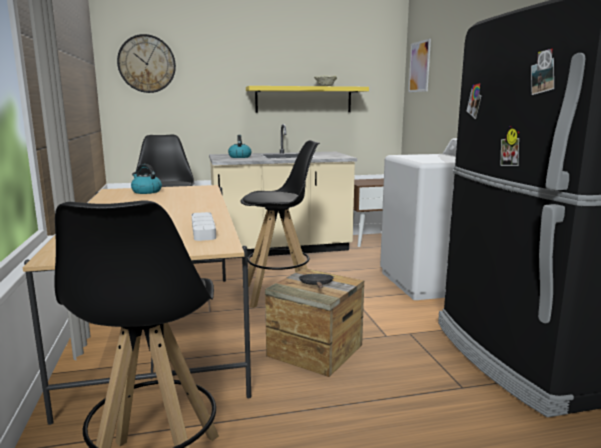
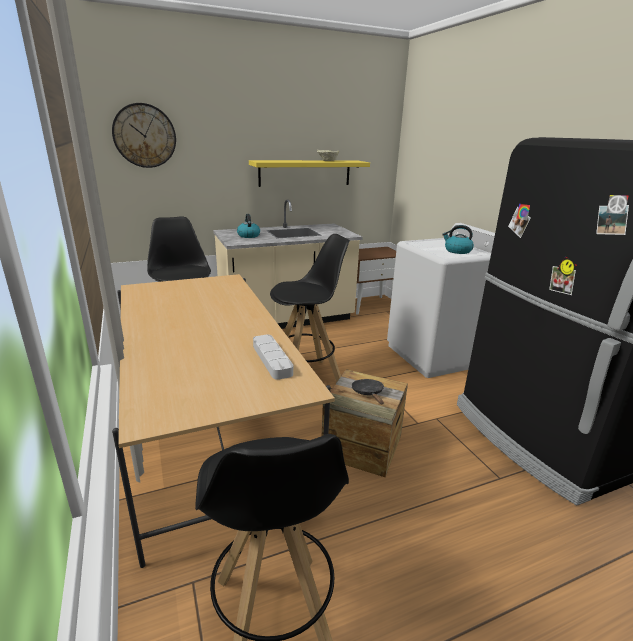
camera: 10 degrees left, 10 degrees up
(146, 191) = (172, 289): kettle -> kettle (457, 251)
(419, 66) = (417, 143): picture -> none

